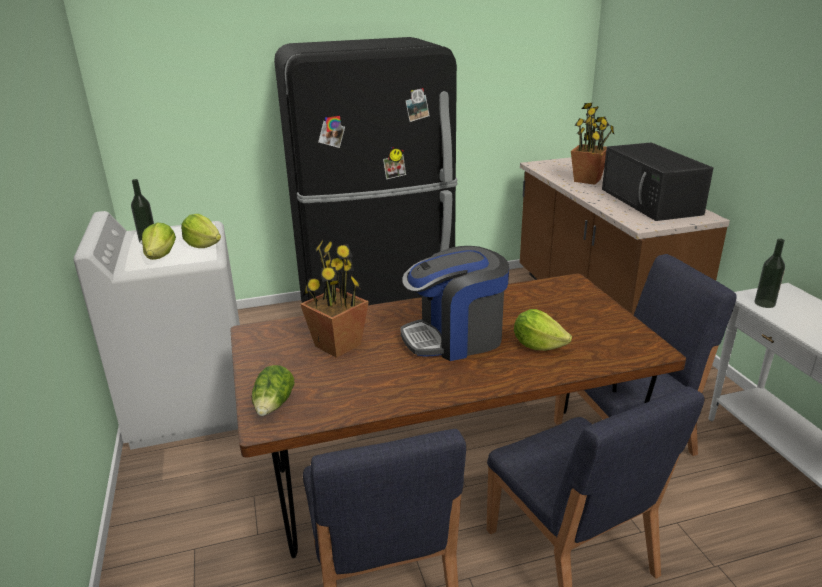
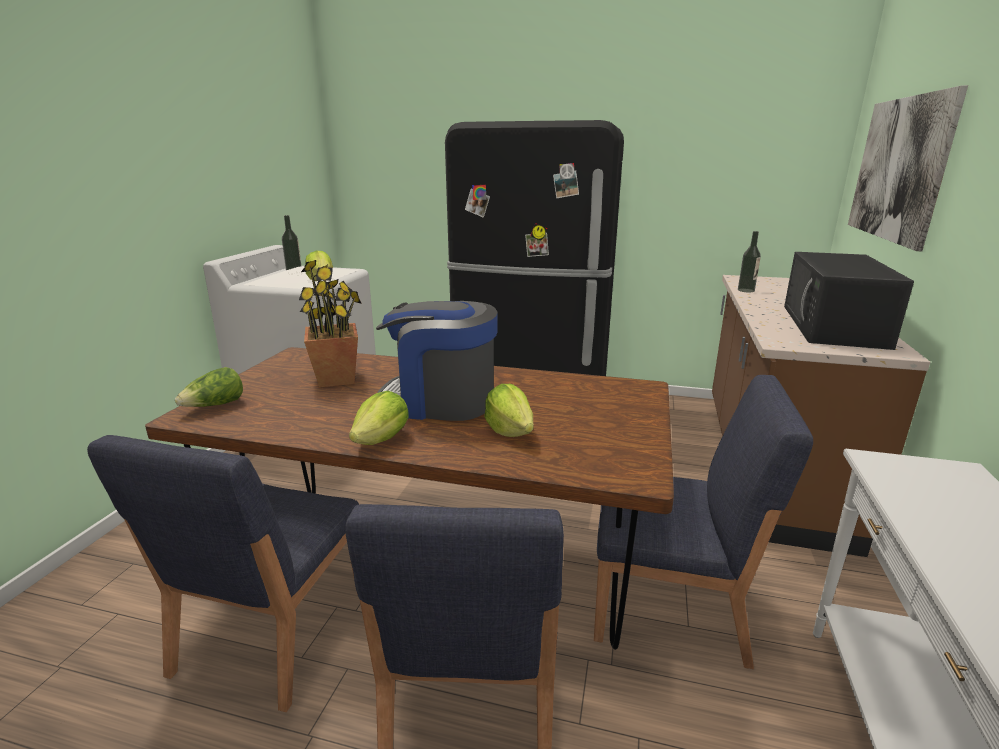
camera: 30 degrees right, 5 degrees down
(161, 256) = (281, 281): lettuce -> lettuce (382, 439)
(587, 180) = (779, 297): potted plant -> none
(660, 76) = (898, 169): none -> picture
(764, 303) = (897, 476): bottle -> bottle (746, 290)

